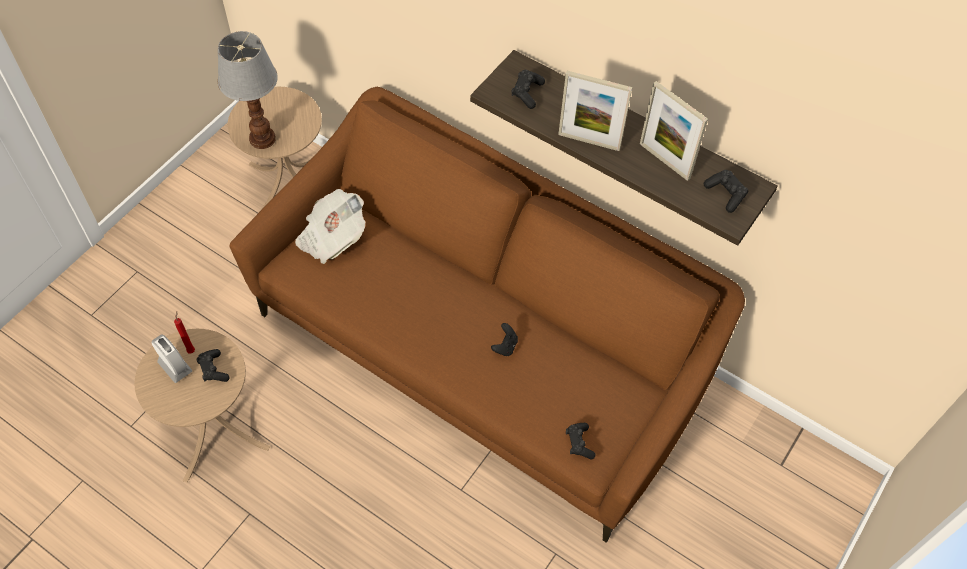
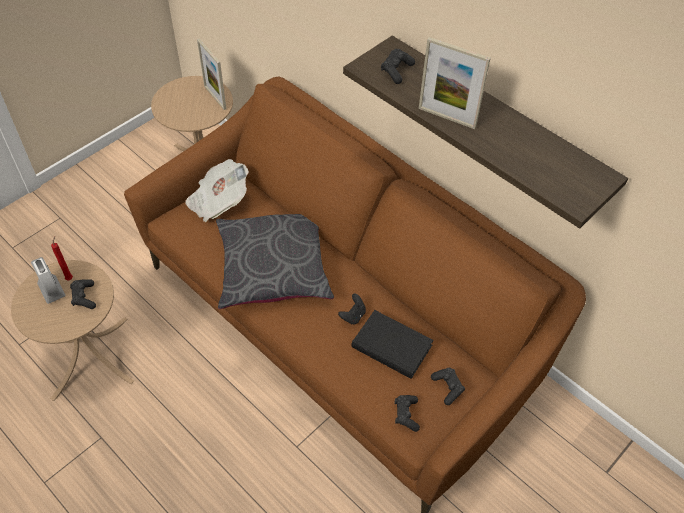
camera: 10 degrees right, 5 degrees down
(261, 139) = (177, 114): table lamp -> none
(410, 305) = (274, 268): none -> grey pillow
(552, 372) = (393, 345): none -> black book
(664, 161) = (517, 143): picture frame -> picture frame (215, 97)
(725, 194) = (574, 179): black game controller -> black game controller (447, 388)

